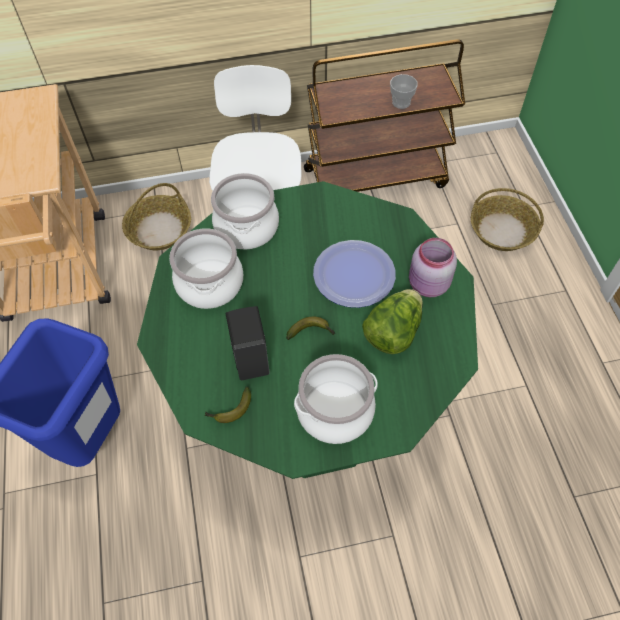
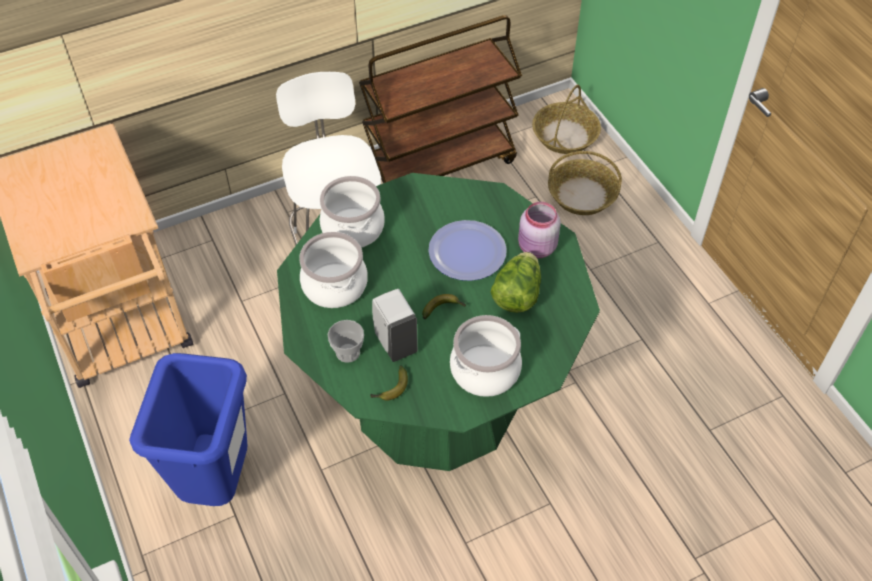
camera: 15 degrees left, 5 degrees down
(159, 229) = (222, 260): basket -> basket (565, 135)
(250, 358) = (395, 342): black soap dispenser -> white soap dispenser
(401, 102) = (459, 84): cup -> cup (348, 352)

